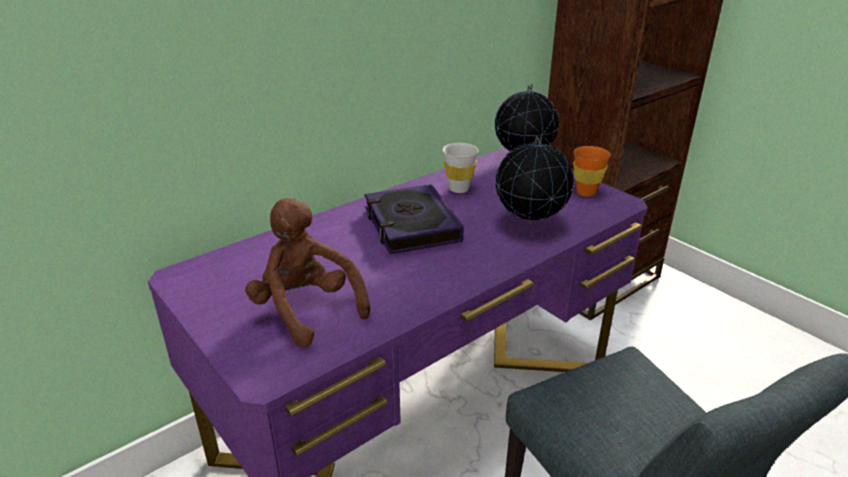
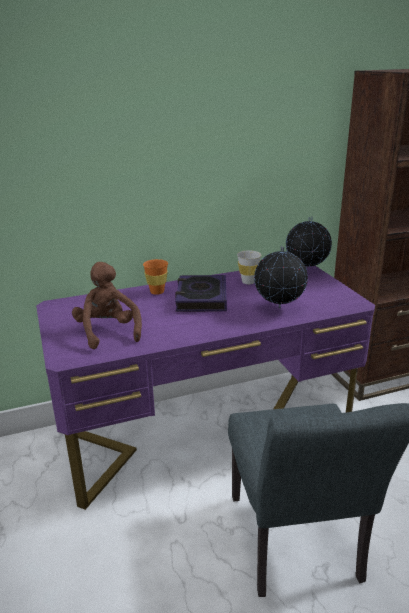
camera: 20 degrees right, 5 degrees down
(586, 192) = (335, 295): orange cup -> orange cup (157, 292)

